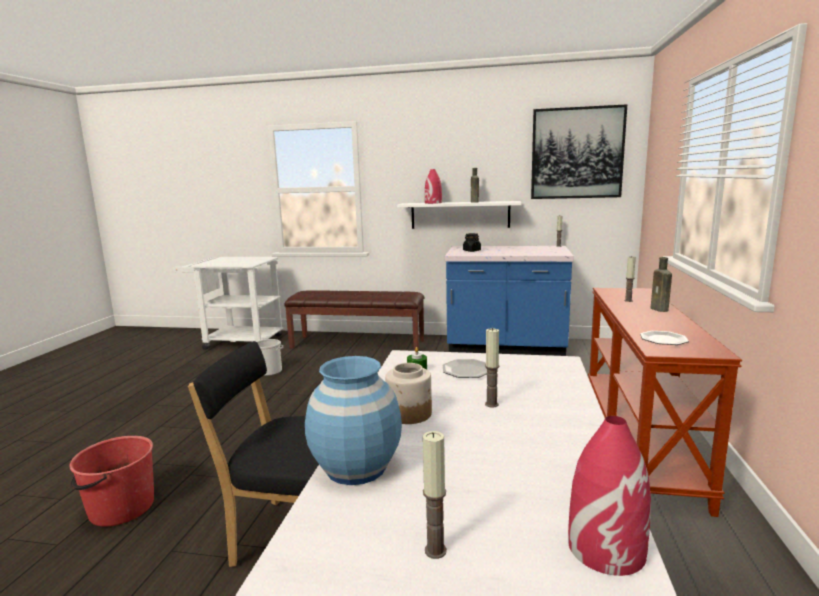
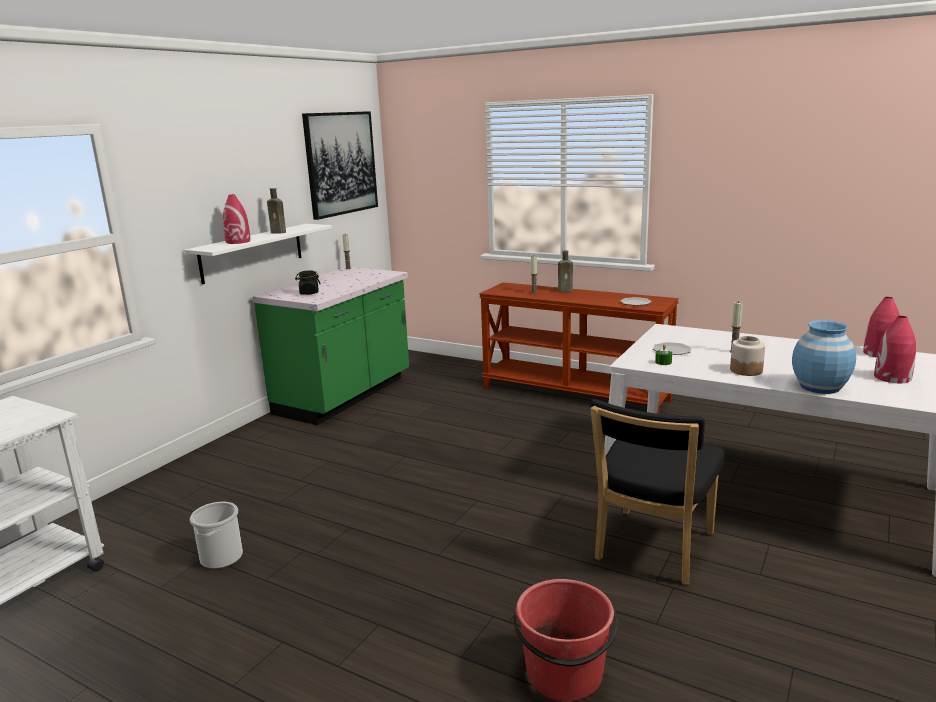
camera: 70 degrees left, 5 degrees up
(358, 344) = (203, 476): brown bench -> none
(435, 551) = (892, 377): candle -> red vase
(506, 347) = (345, 396): blue counter -> green counter

